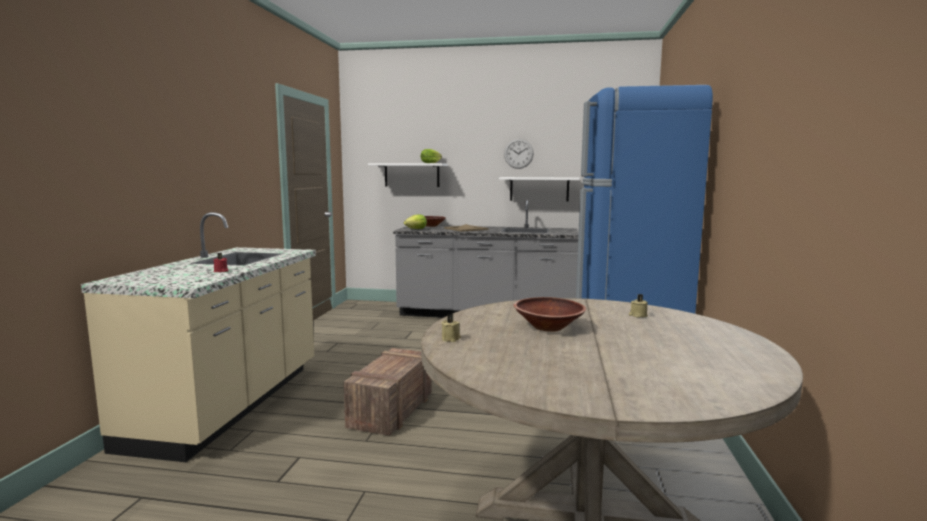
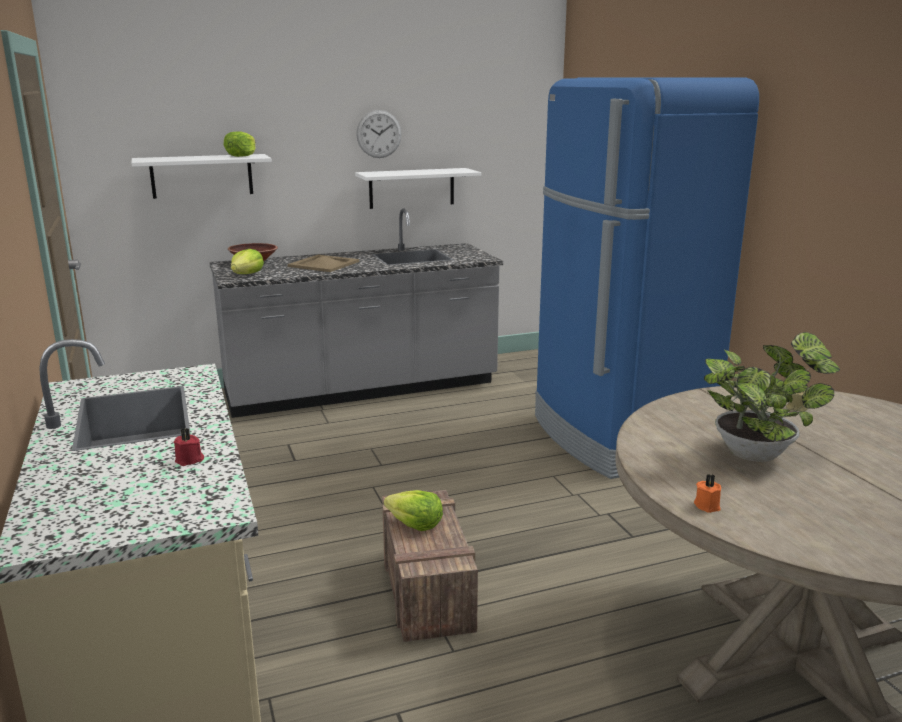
camera: 30 degrees left, 10 degrees up
(388, 362) = (415, 525): none -> lettuce
(451, 339) = (707, 505): beige candle -> orange candle
(548, 327) = (757, 453): brown bowl -> potted plant

